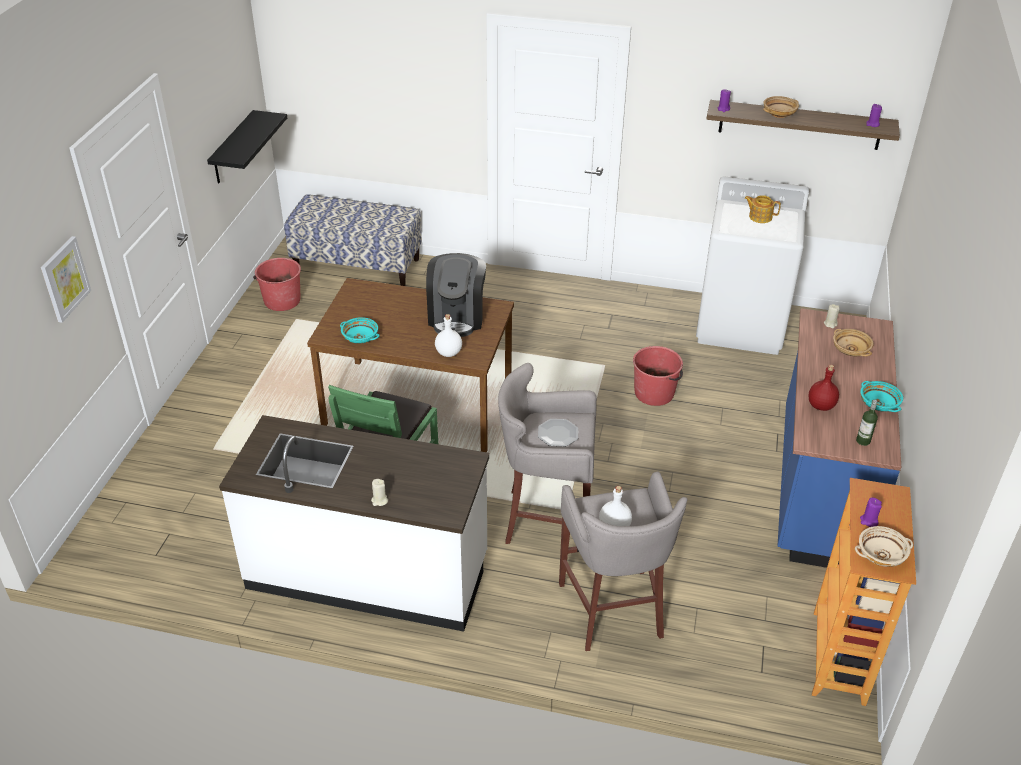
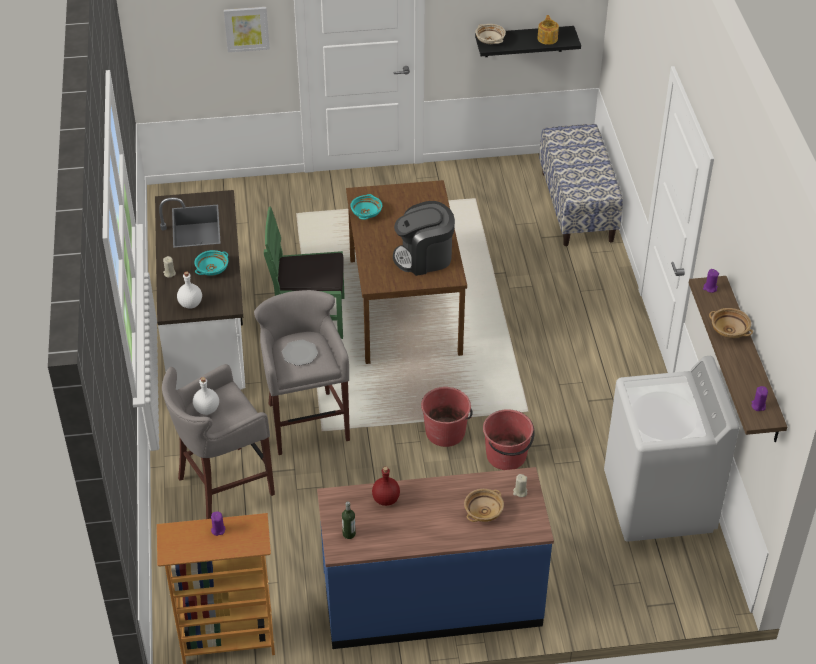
camera: 70 degrees right, 5 degrees up
(282, 300) = (495, 181): red bucket -> red bucket (445, 432)
(449, 353) = (373, 266): white bottle -> white bottle (190, 304)
(760, 217) = (674, 407): teapot -> teapot (547, 38)
(879, 404) = (408, 541): turquoise bowl -> turquoise bowl (212, 269)
(881, 555) = (181, 541): beige bowl -> beige bowl (490, 40)

